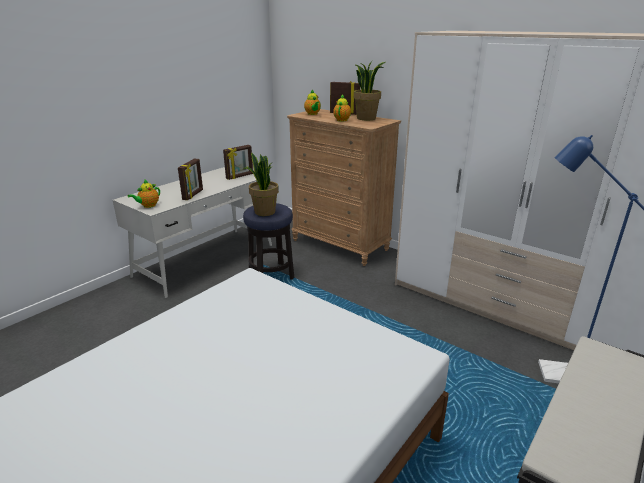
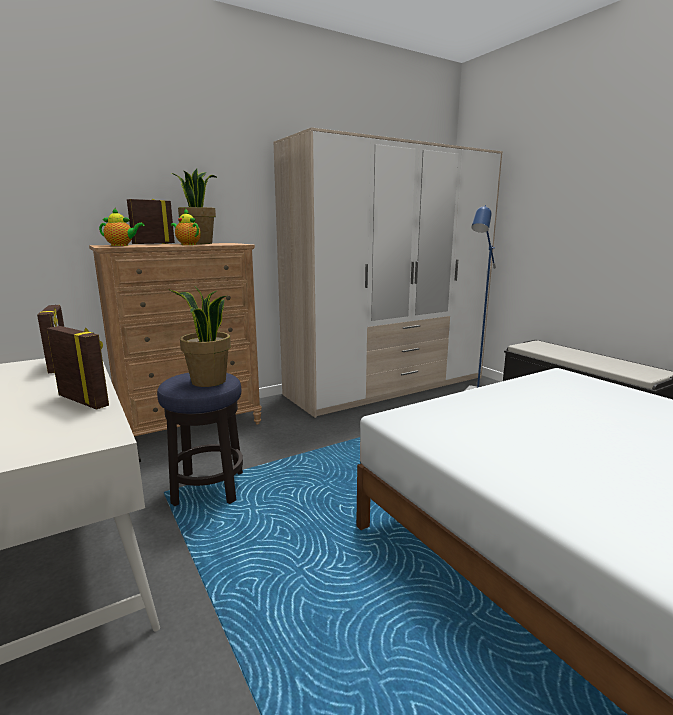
camera: 70 degrees left, 10 degrees down
(148, 206) = (65, 443): teapot -> none

